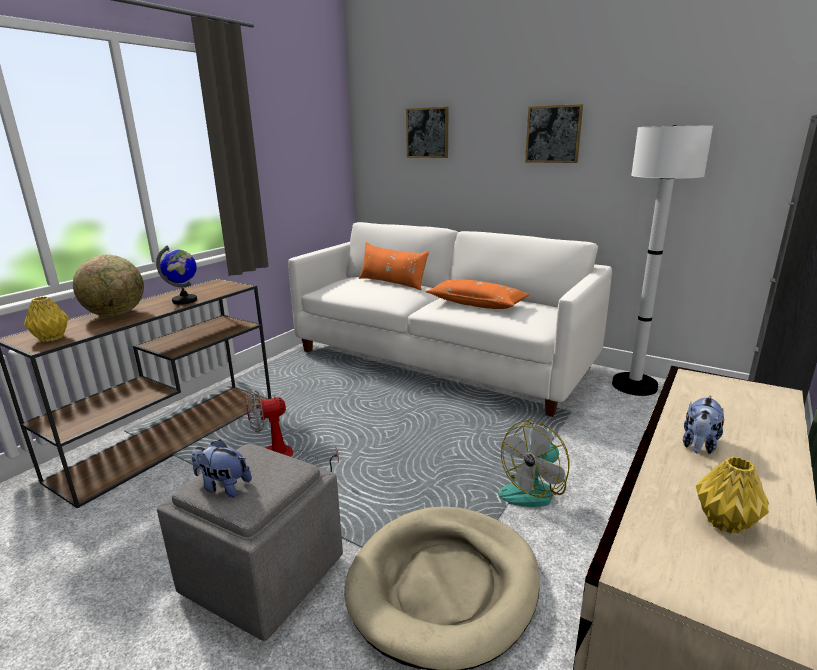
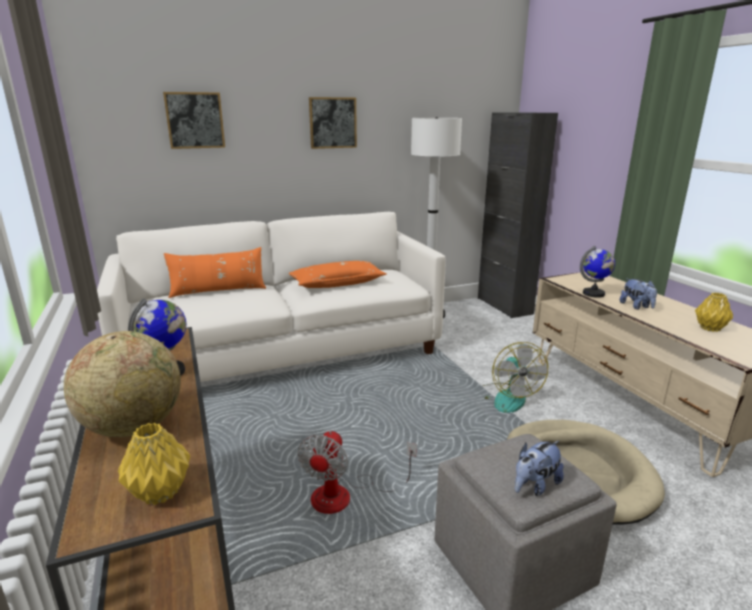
camera: 55 degrees left, 0 degrees up
(685, 407) = (594, 294): none -> globe

